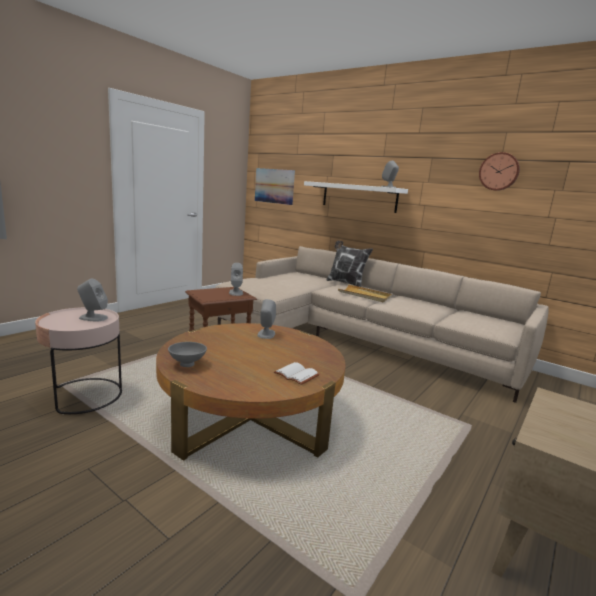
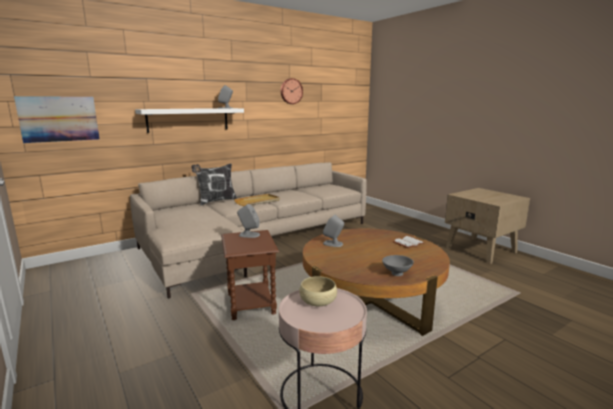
camera: 70 degrees left, 0 degrees up
(93, 317) = (318, 301): grey speaker -> beige bowl

